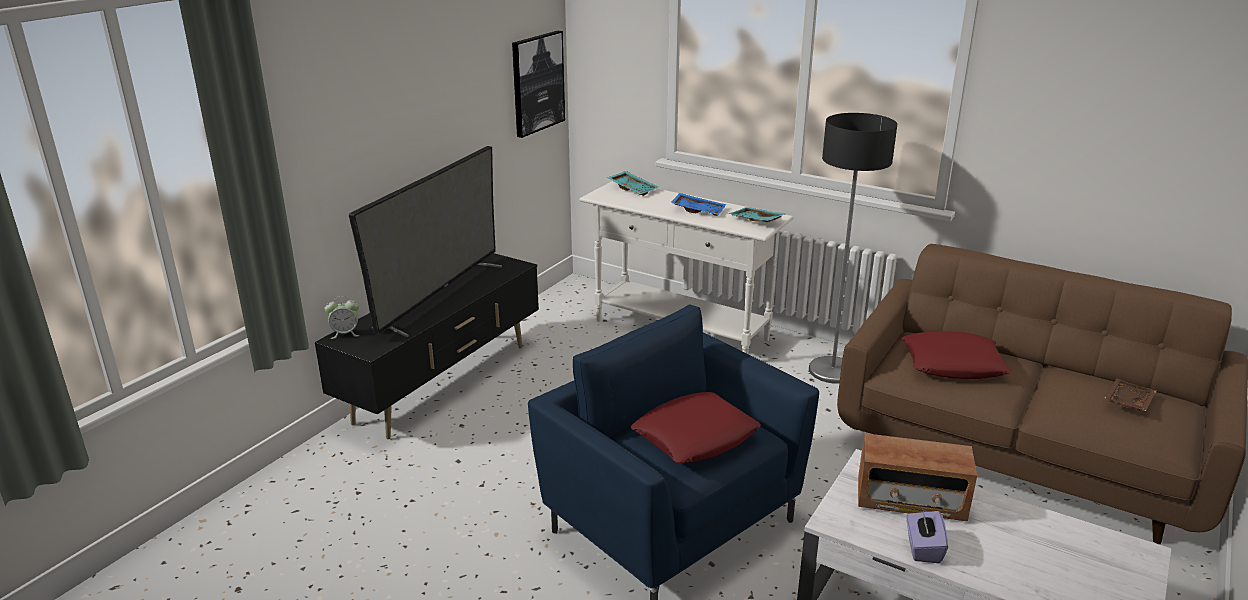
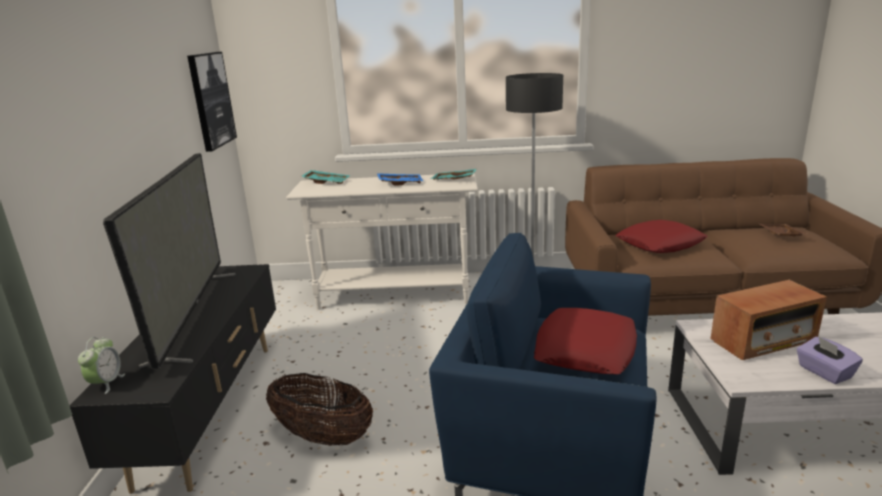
camera: 30 degrees left, 5 degrees down
(345, 333) = (106, 383): alarm clock -> alarm clock turned 45 degrees counterclockwise
(505, 437) = (323, 436): none -> basket

